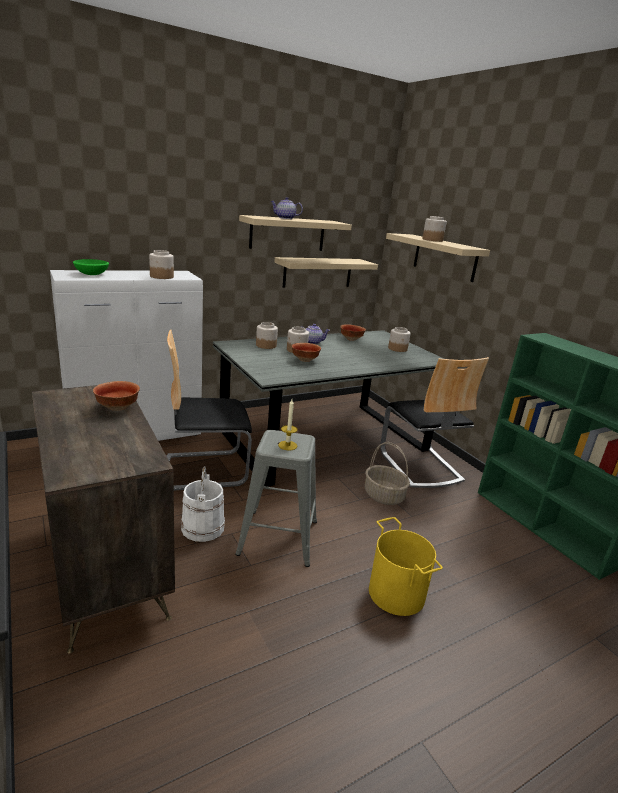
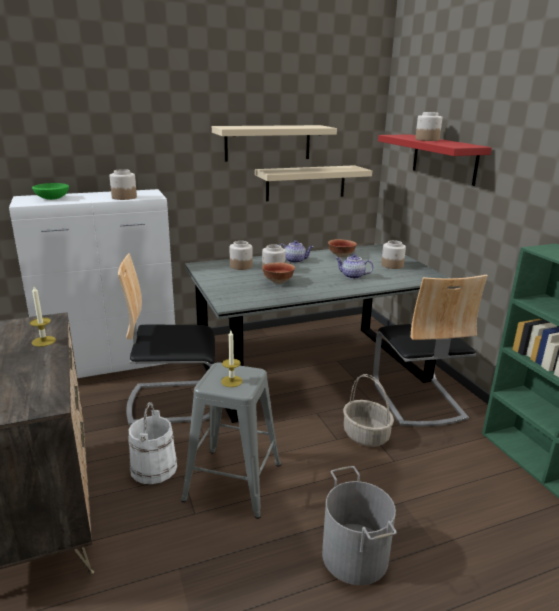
camera: 10 degrees right, 0 degrees up
(116, 407) = (43, 341): bowl -> candle
(285, 218) = (261, 126): teapot -> teapot (352, 276)
(396, 593) = (354, 556): yellow bucket -> grey bucket
(444, 257) = (444, 159): beige shelf -> red shelf

